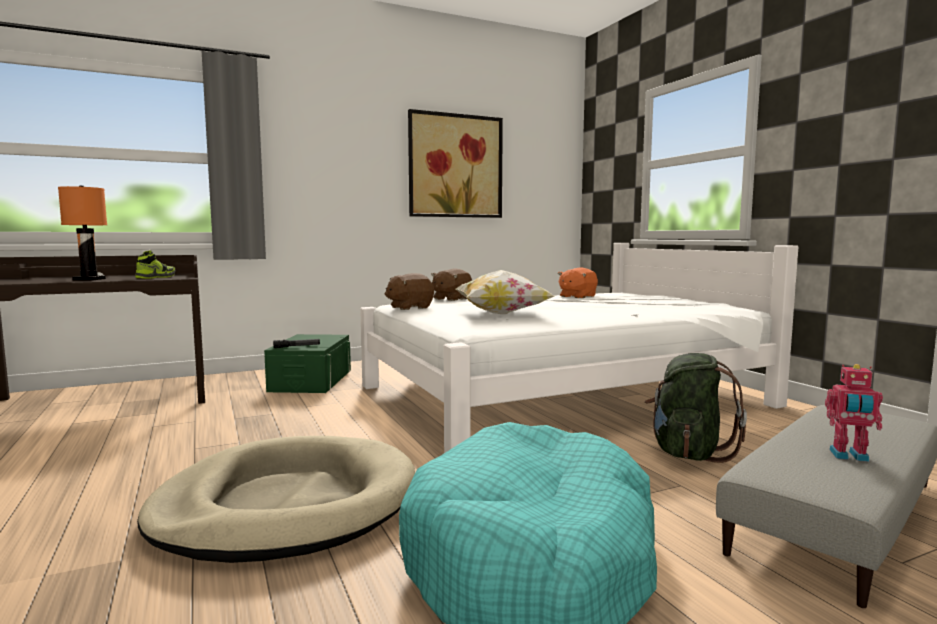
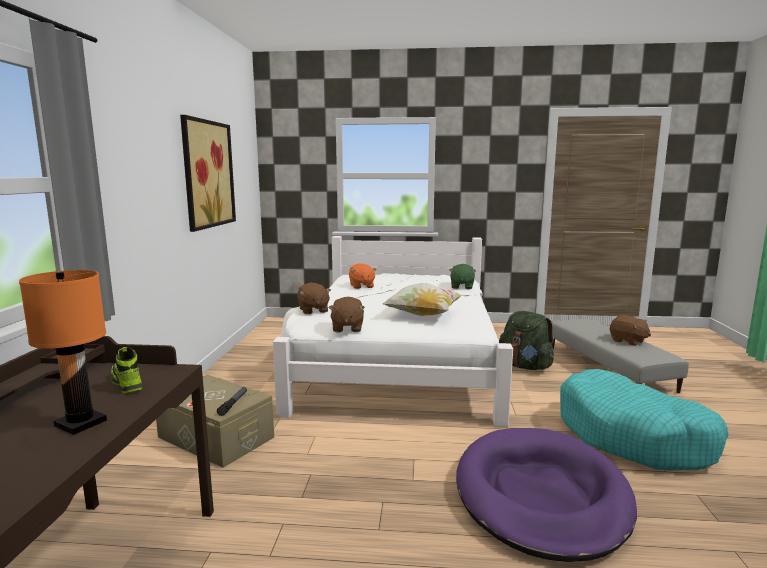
camera: 60 degrees left, 5 degrees up
(287, 505) = (541, 495): beige dog bed -> purple dog bed
(311, 381) = (216, 437): green storage box -> beige storage box
(681, 312) = (461, 286): none -> green plush toy
(849, 456) = (628, 341): toy robot -> brown plush toy

